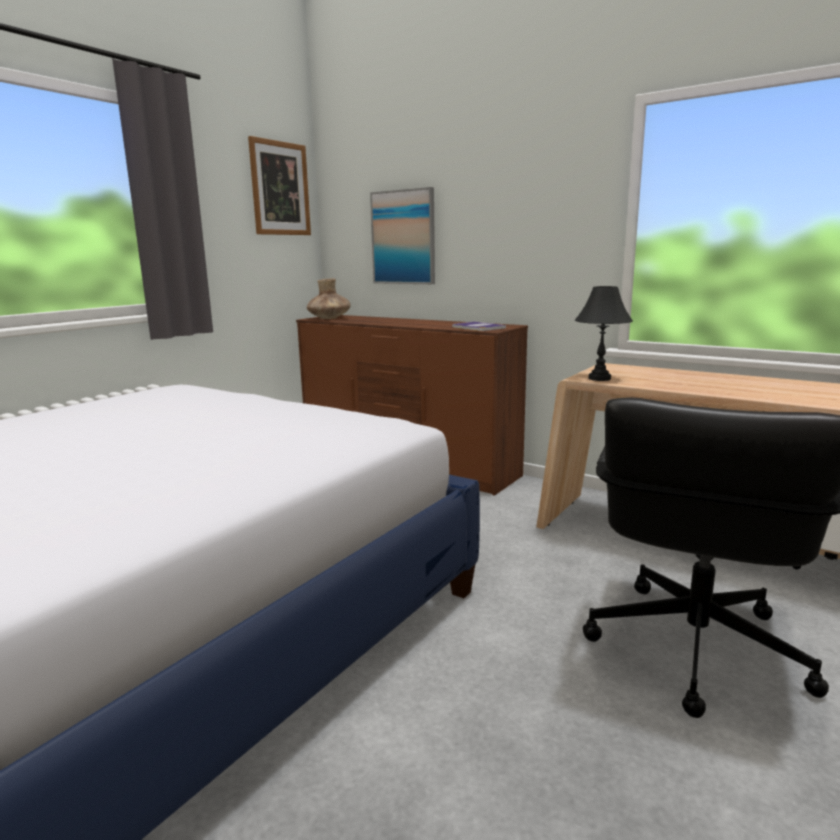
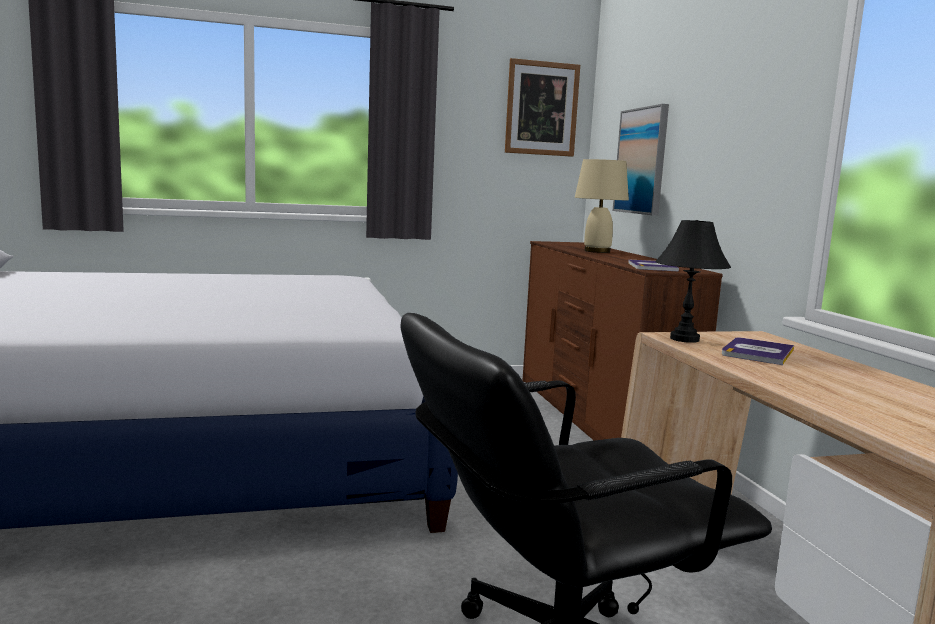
camera: 40 degrees right, 5 degrees down
(329, 318) = (560, 243): brown vase -> none
(385, 321) = (597, 251): none -> beige table lamp
(653, 377) = (757, 352): none -> book

